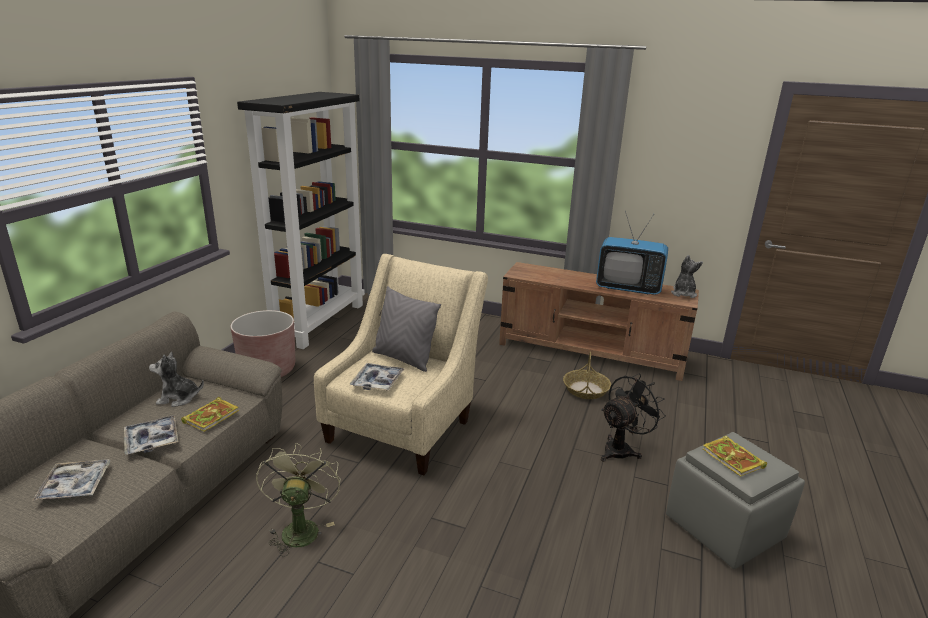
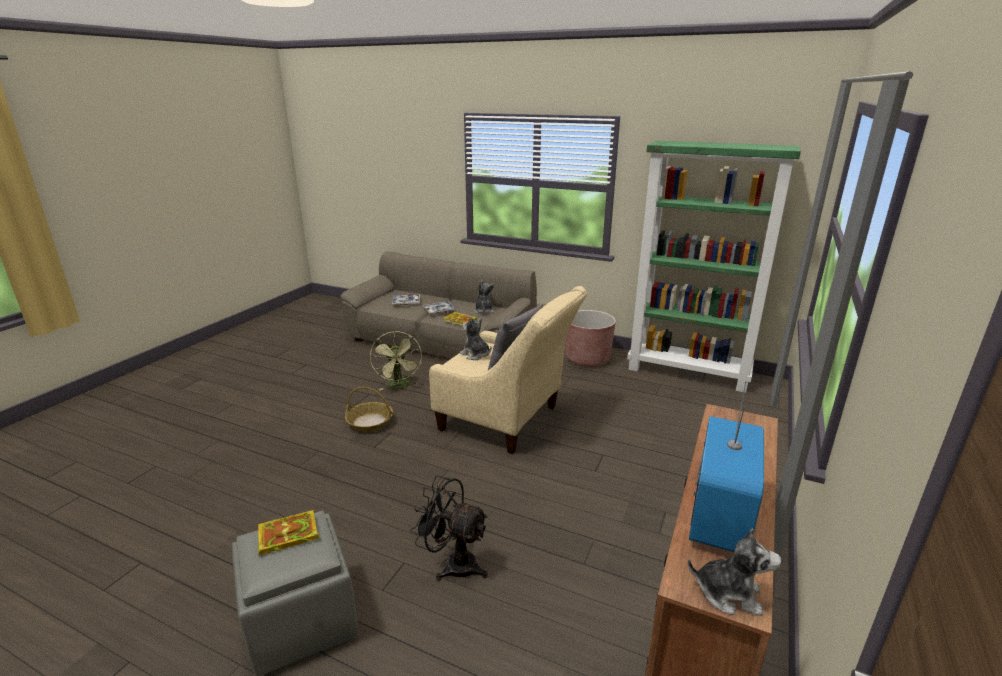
camera: 95 degrees right, 0 degrees up
(300, 527) = (399, 386): green fan -> green fan turned 75 degrees clockwise
(319, 321) = (688, 372): black bookcase -> green bookcase
(377, 382) = (475, 355): tray -> plush toy
(585, 389) = (587, 556): basket -> basket (370, 422)
(622, 449) = (453, 564): black fan -> black fan turned 150 degrees clockwise

